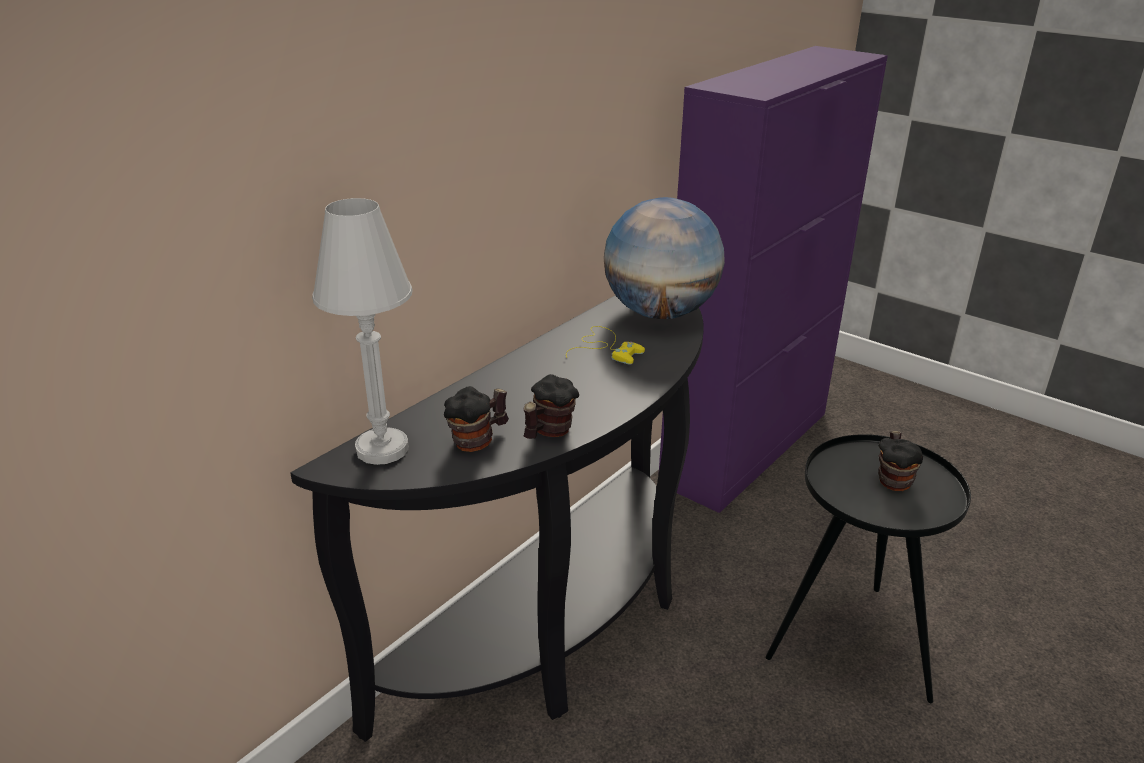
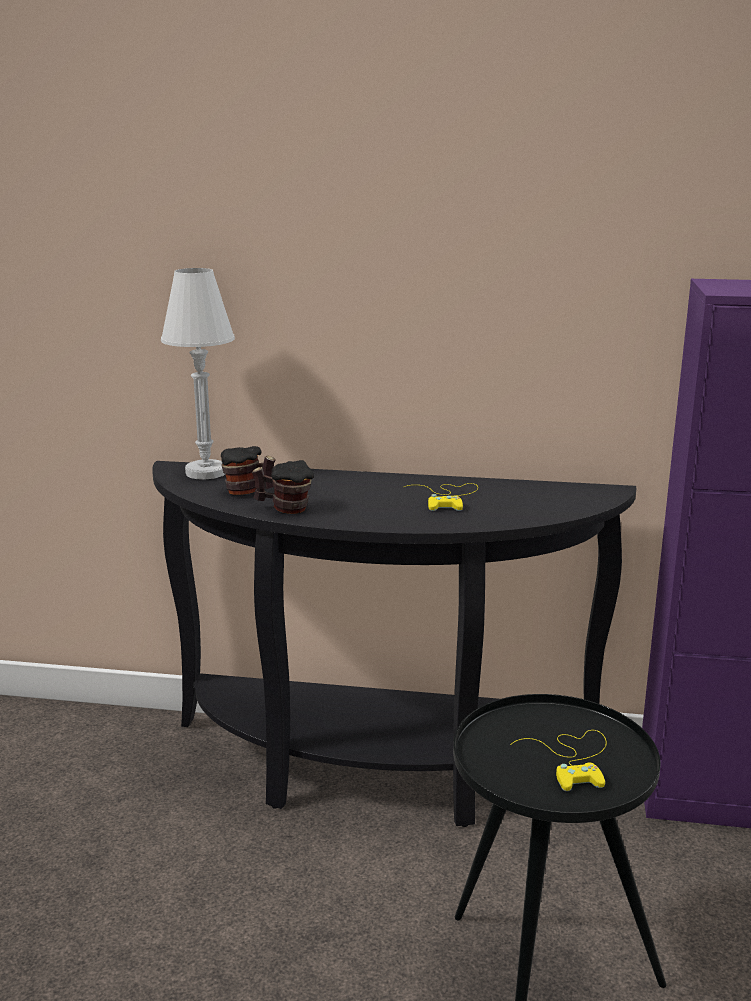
camera: 60 degrees right, 10 degrees down
(660, 312) = (552, 502): globe -> none
(893, 478) = (573, 759): mug -> yellow game controller

